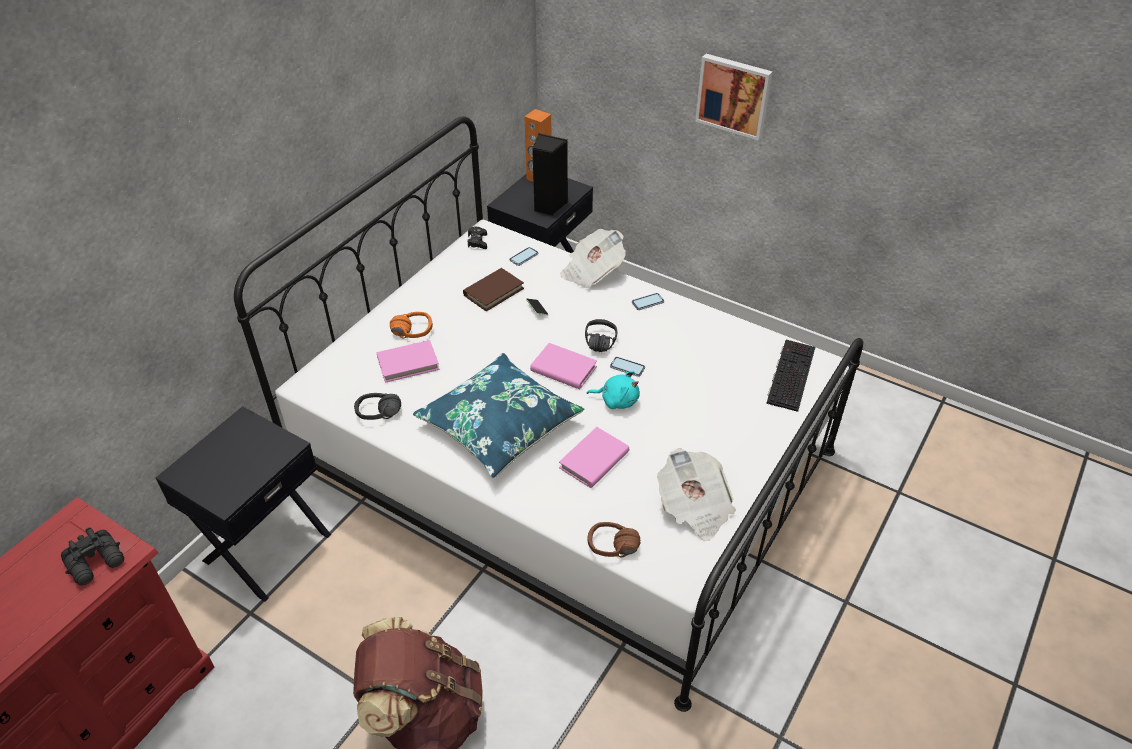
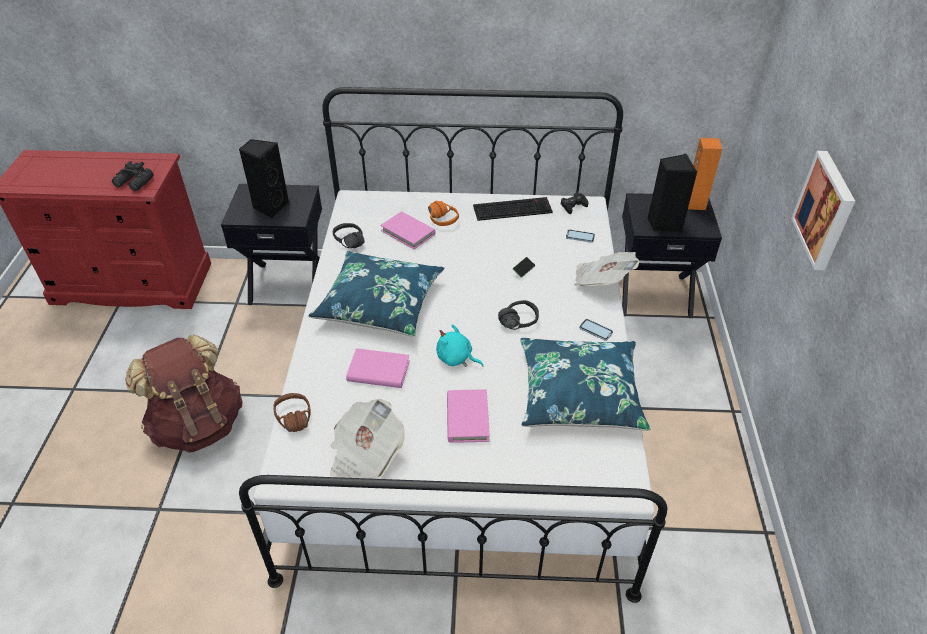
camera: 60 degrees right, 0 degrees up
(240, 462) = (270, 207): none -> black speaker
(493, 292) = (522, 239): brown book -> none
(563, 369) = (467, 313): pink book -> pink book (467, 418)
(617, 400) = (456, 358): turquoise plush toy -> turquoise plush toy turned 135 degrees clockwise
(627, 367) = (500, 349): phone -> none
(711, 344) = (579, 393): none -> blue pillow
(790, 374) = (588, 468): keyboard -> keyboard (513, 208)

